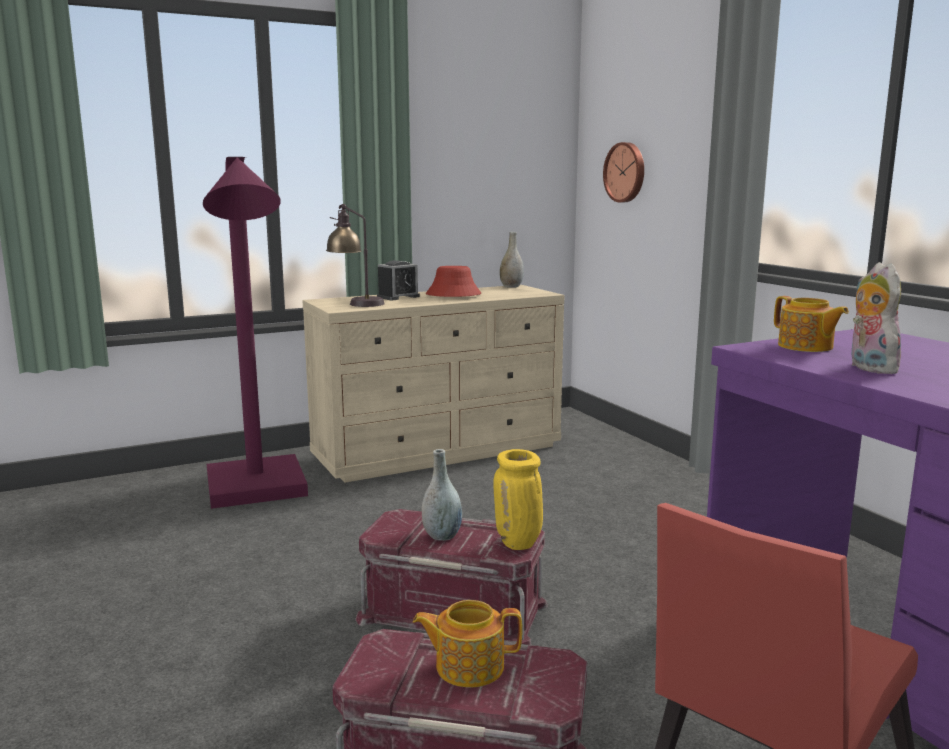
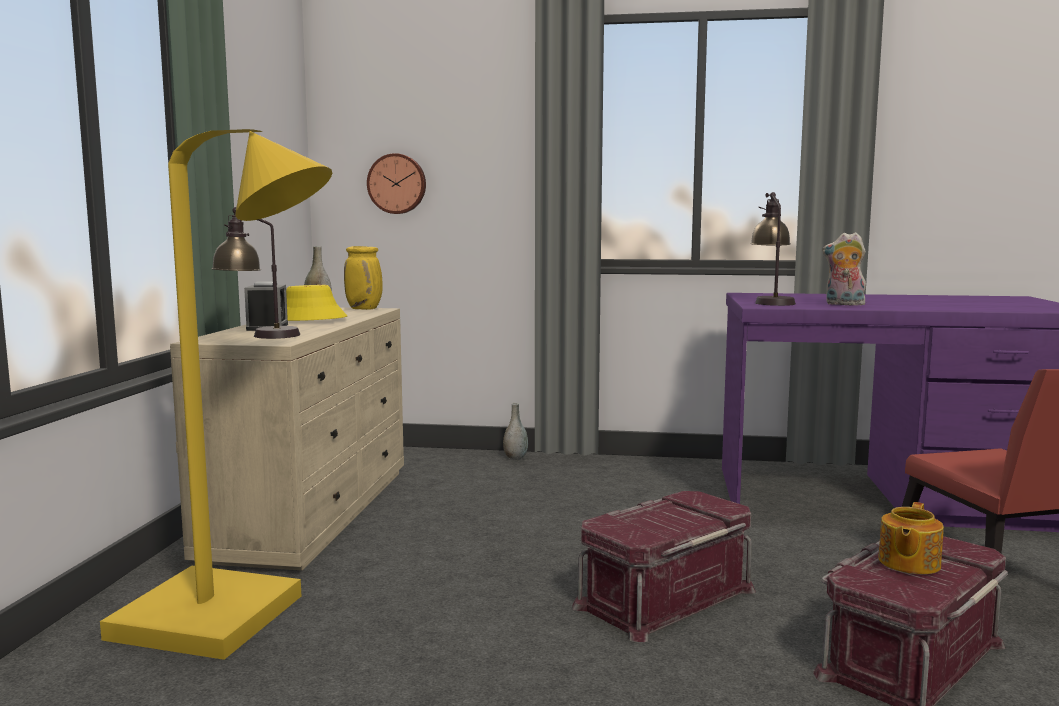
camera: 55 degrees left, 5 degrees down
(257, 492) = (231, 620): purple floor lamp -> yellow floor lamp
(442, 536) = (661, 522): grey vase -> grey vase (515, 458)
(453, 295) = (309, 319): red hat -> yellow hat
(519, 544) = (716, 502): yellow vase -> yellow vase (365, 309)
(805, 346) = (771, 302): teapot -> table lamp

